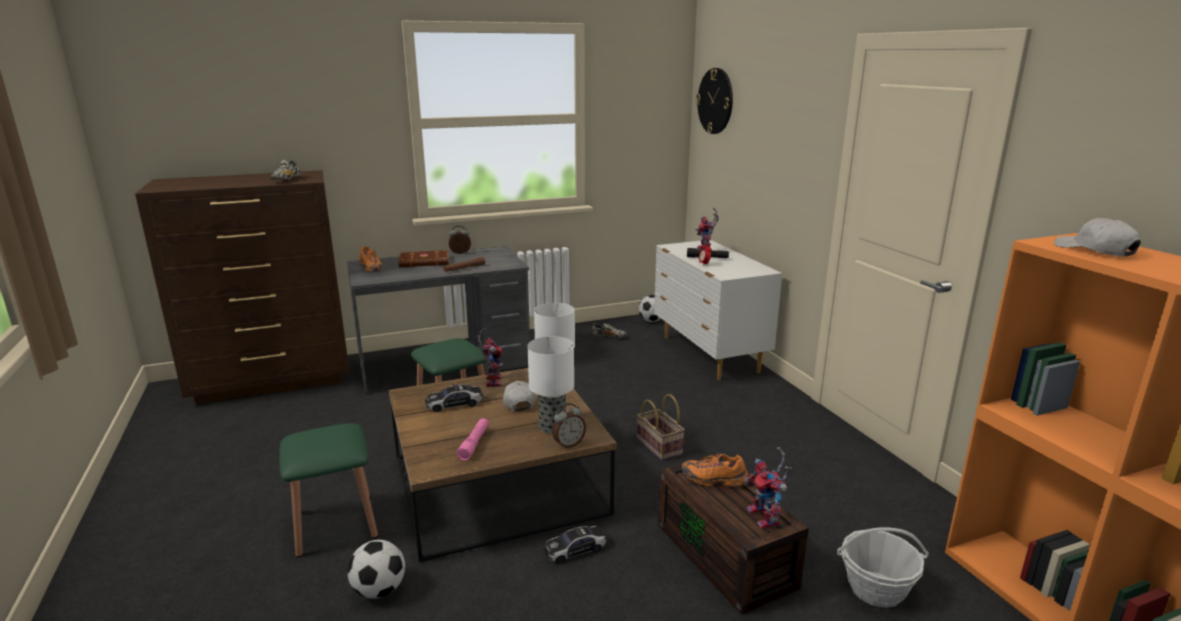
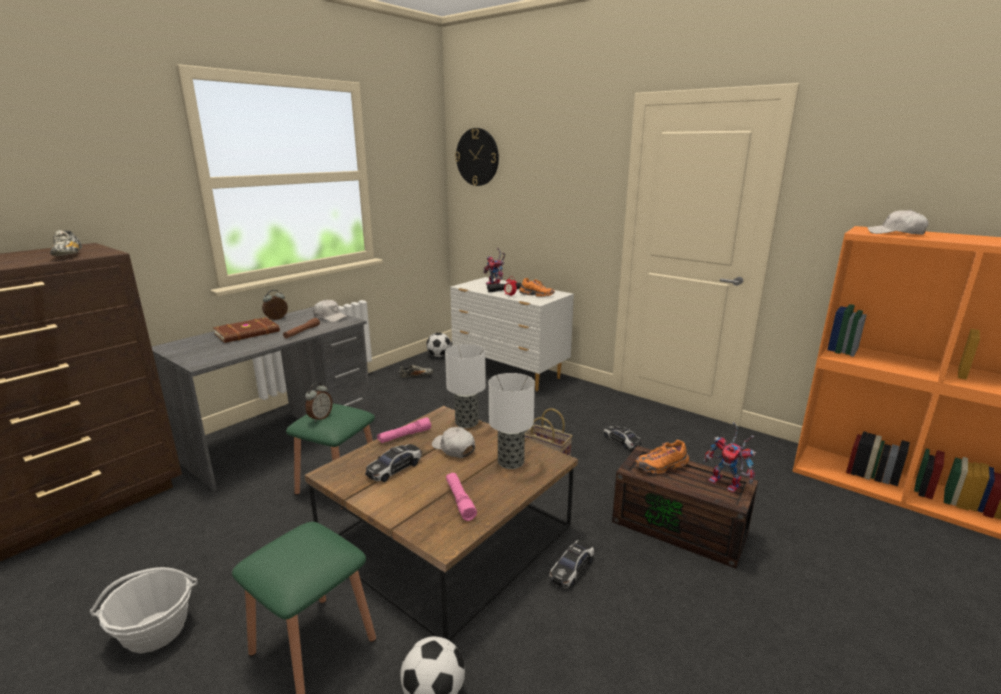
camera: 30 degrees left, 0 degrees up
(371, 269) = (191, 350): orange shoe -> orange shoe (536, 295)
(491, 381) = (404, 436): toy robot -> pink flashlight
(503, 259) = (330, 317): none -> white cap
(568, 444) = (542, 472): alarm clock -> alarm clock (320, 417)
(758, 455) = (621, 441): none -> toy car
(875, 589) = (786, 512): basket -> basket (155, 631)

